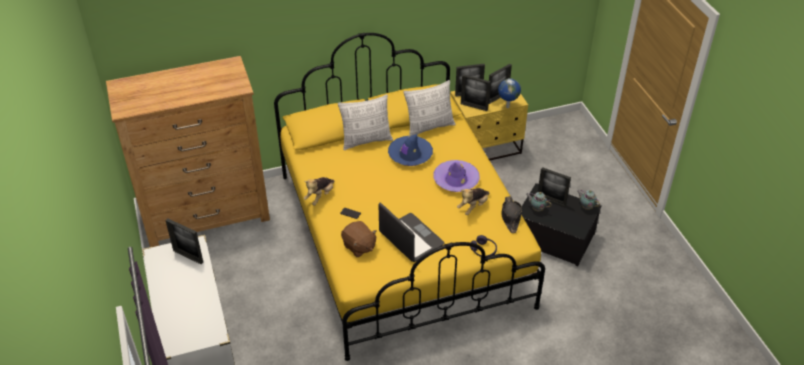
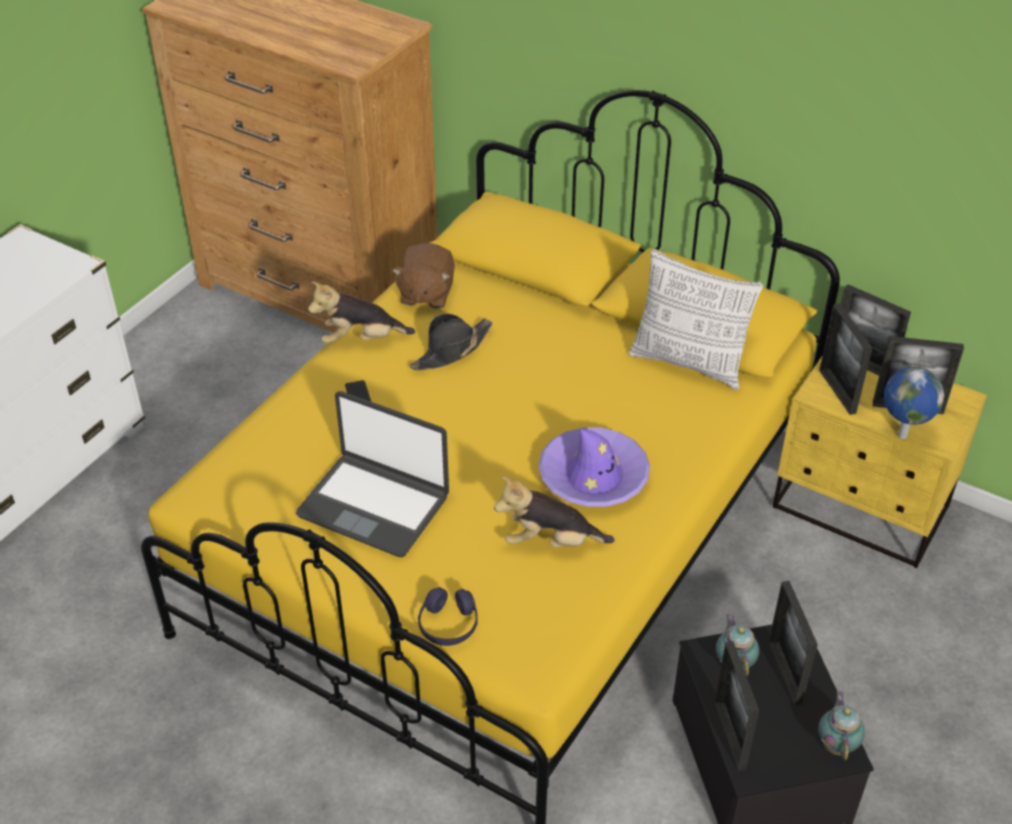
camera: 50 degrees right, 0 degrees up
(188, 256) = (42, 273): picture frame -> picture frame (729, 735)
(359, 246) = (289, 452): brown plush toy -> brown plush toy (426, 294)
(366, 140) = (556, 311): pillow -> none
(410, 155) = (586, 381): blue hat -> none
(410, 239) = (374, 505): laptop -> laptop turned 105 degrees clockwise
(510, 217) = (584, 612): black hat -> black hat (451, 350)

